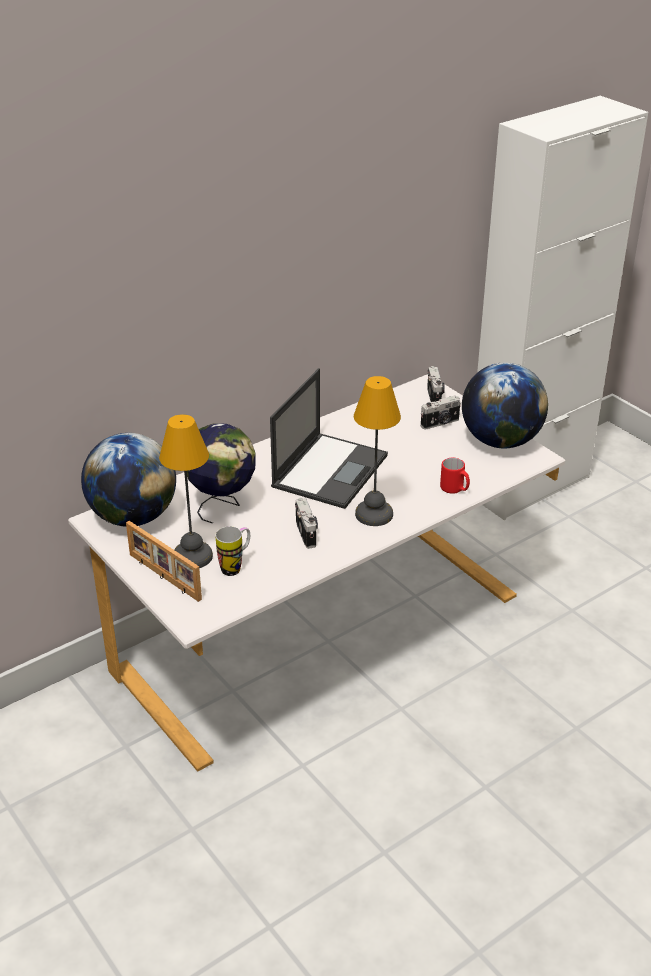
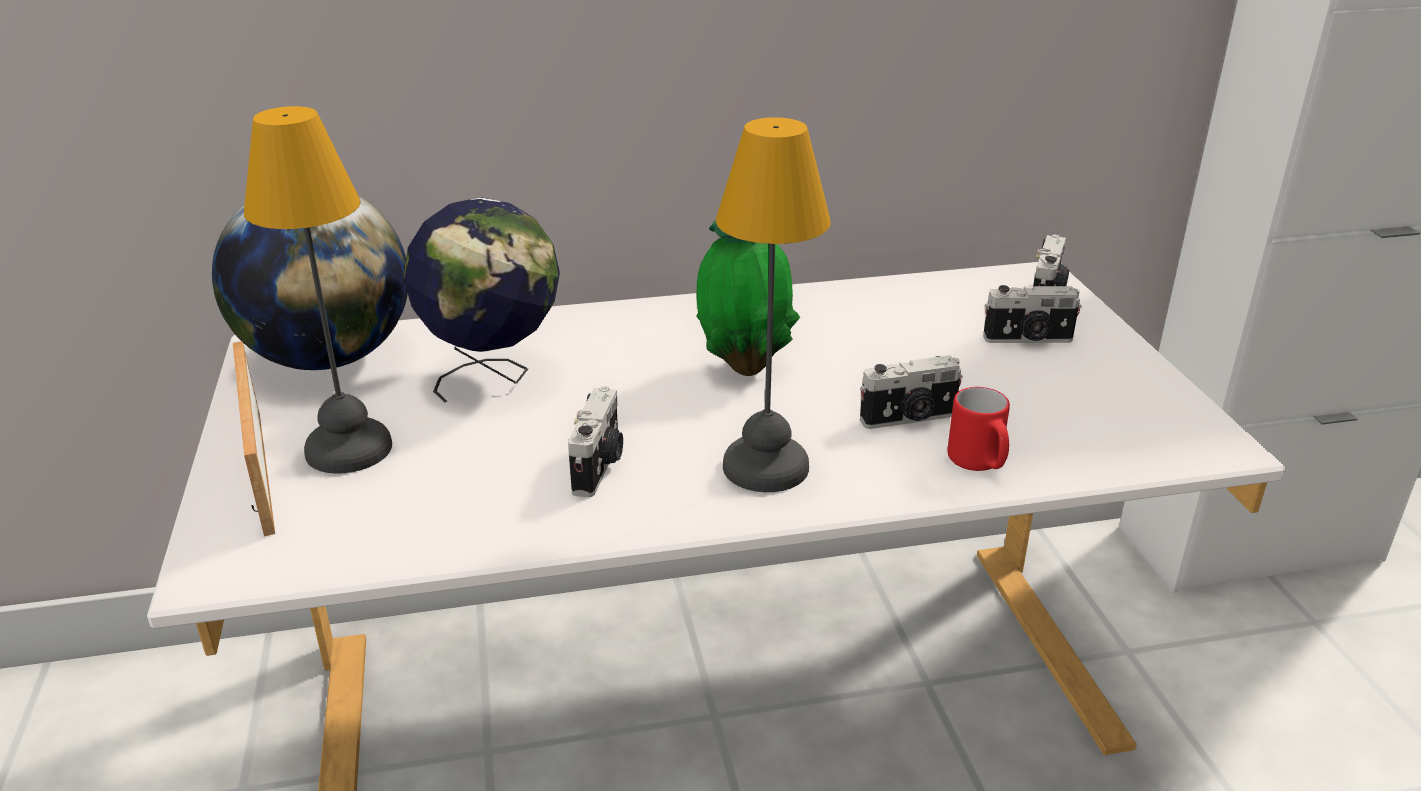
camera: 25 degrees right, 5 degrees down
(235, 567) = (403, 490): mug -> none
(330, 470) = (745, 368): laptop -> potted plant
(415, 476) = (909, 419): none -> camera
(500, 441) = (1143, 397): globe -> none

